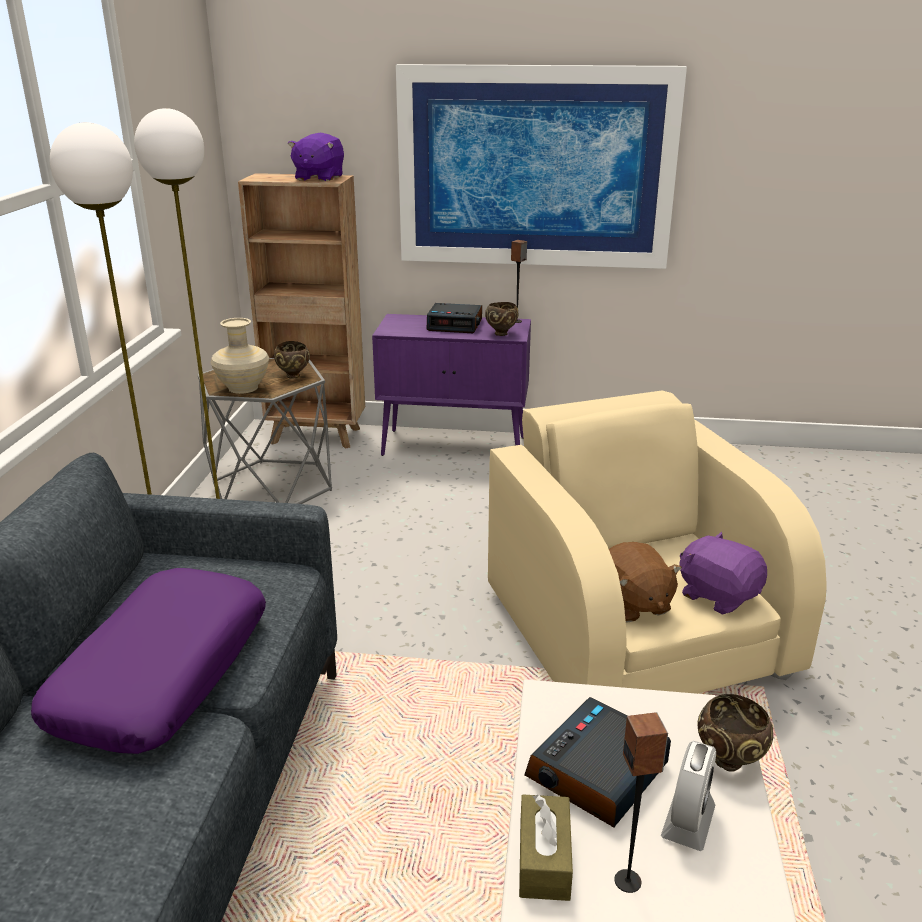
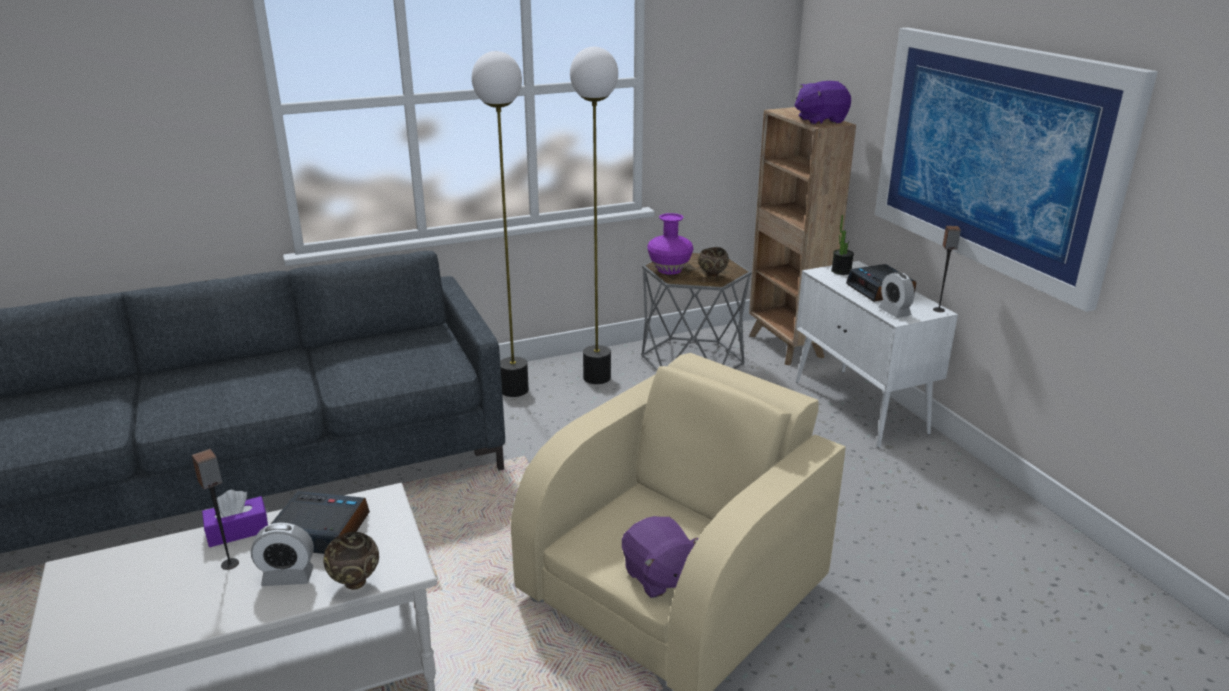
camera: 60 degrees right, 0 degrees up
(162, 674) = (333, 372): purple pillow -> none
(242, 388) = (669, 269): beige vase -> purple vase
(398, 324) = (841, 271): none -> potted plant
(455, 446) = (860, 408): purple cabinet -> white cabinet
(501, 333) = (894, 312): brown bowl -> alarm clock
(544, 859) = (238, 531): brown tissue box -> purple tissue box
(632, 604) = (605, 535): brown plush toy -> none
(718, 595) = (659, 577): purple plush toy -> purple plush toy turned 135 degrees clockwise

